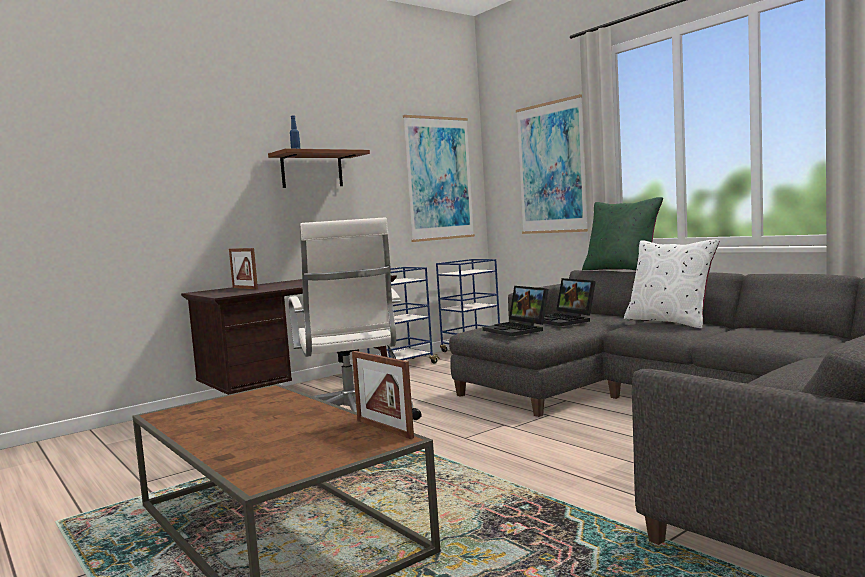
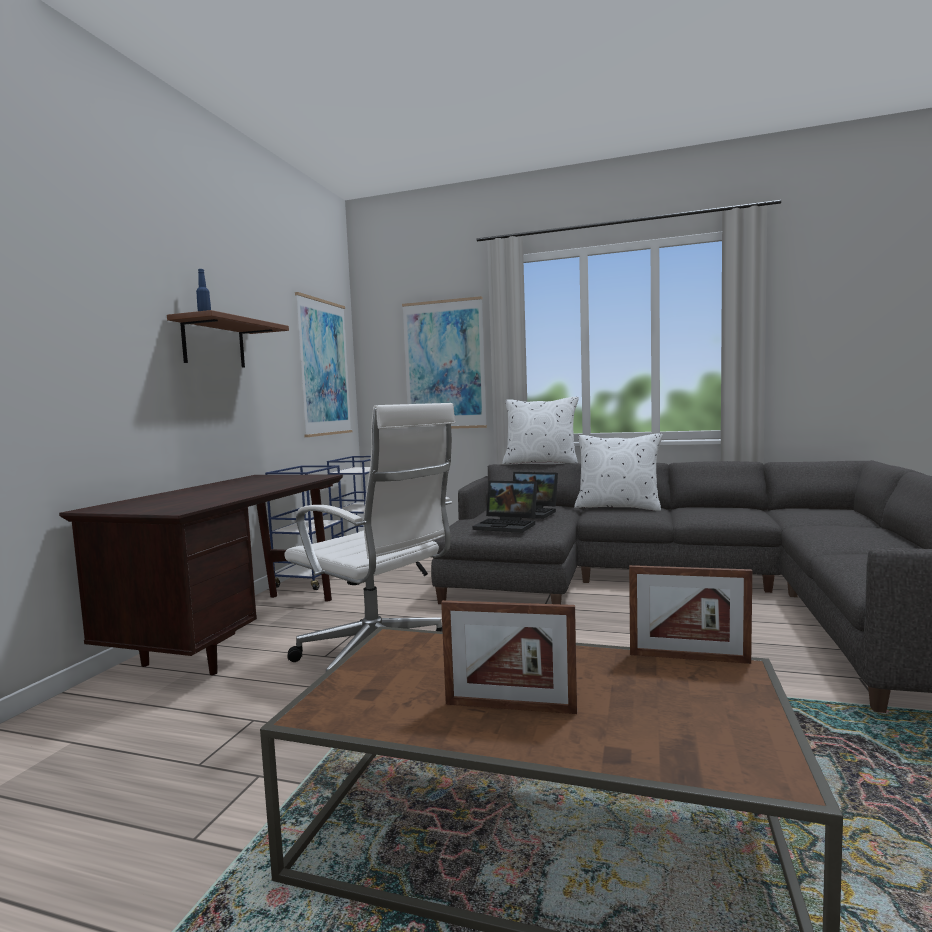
camera: 35 degrees left, 0 degrees up
(244, 288) = (167, 499): picture frame -> picture frame (510, 707)
(622, 270) = (541, 463): green pillow -> white pillow

